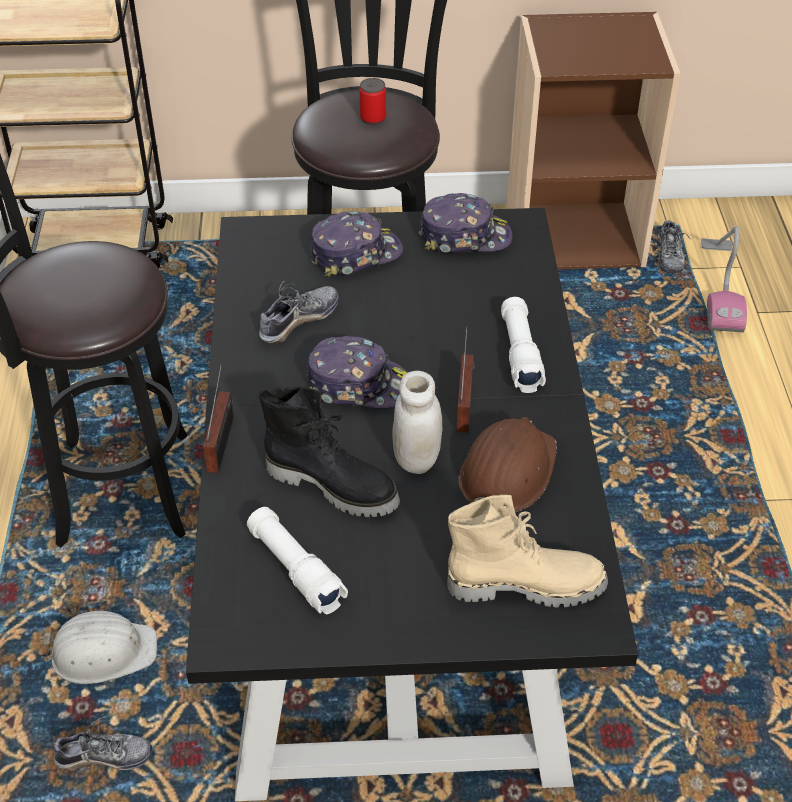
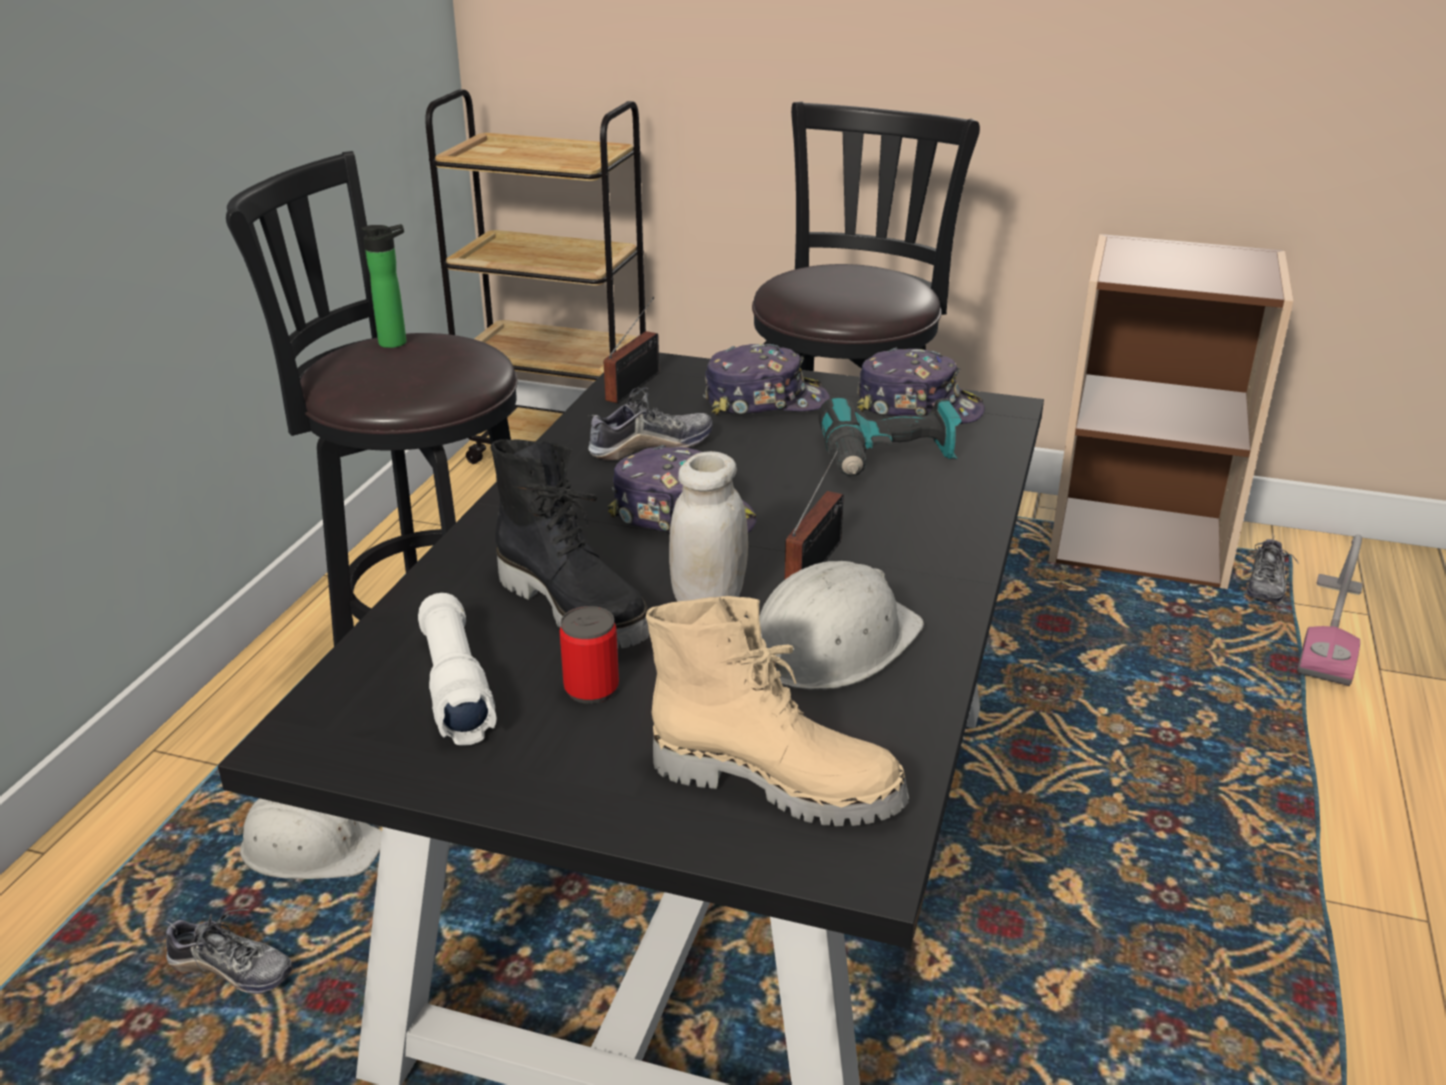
camera: 20 degrees right, 15 degrees down
(59, 265) = (397, 342): none -> bottle
(222, 441) = (467, 537): radio -> radio (636, 385)
(373, 118) = (856, 283): can -> can (591, 689)
(467, 294) = (888, 458): none -> power drill
(507, 471) = (831, 644): brown hard hat -> white hard hat
(520, 354) = (927, 527): white flashlight -> none

